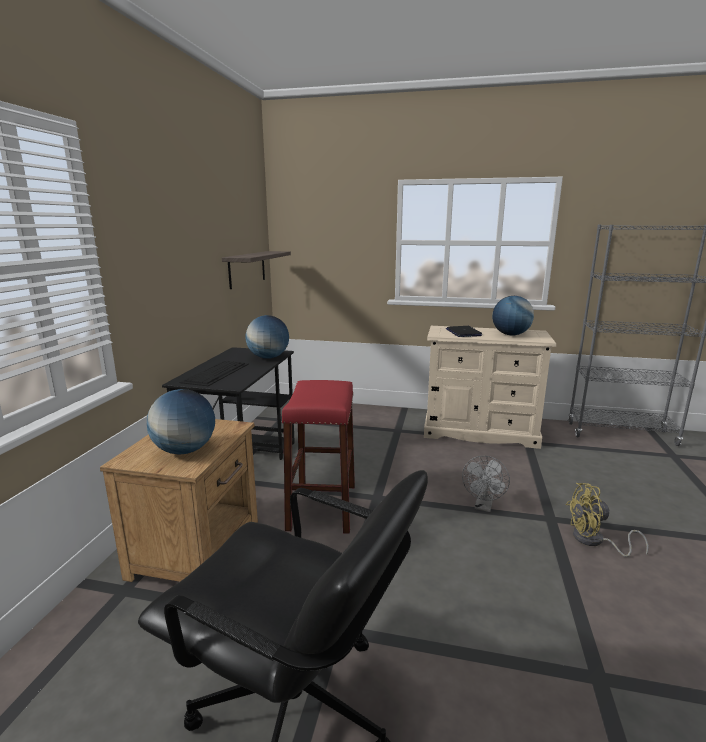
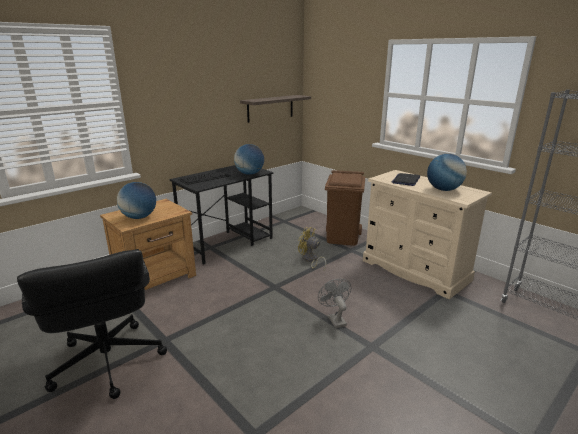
camera: 35 degrees right, 5 degrees up
(322, 507) = (237, 280): red stool -> none
(372, 420) = (343, 237): none -> brown trash can
(483, 506) = (334, 319): grey fan -> grey fan turned 105 degrees clockwise
(594, 541) = (381, 374): yellow fan -> yellow fan (310, 260)

